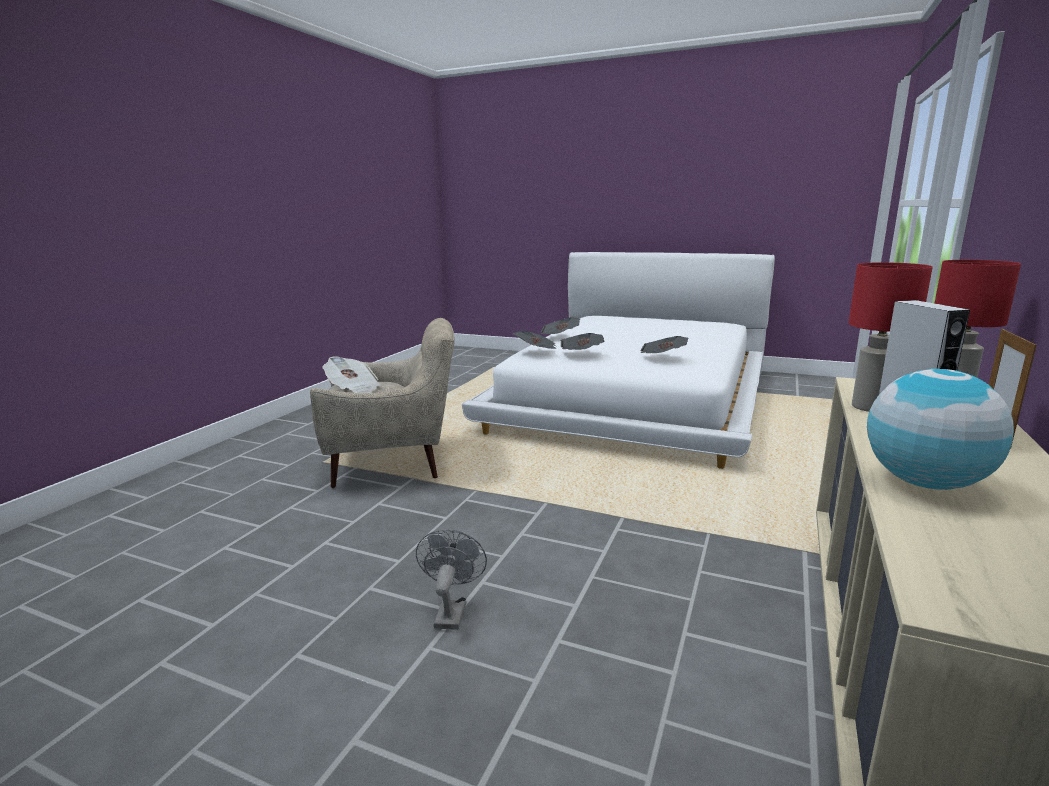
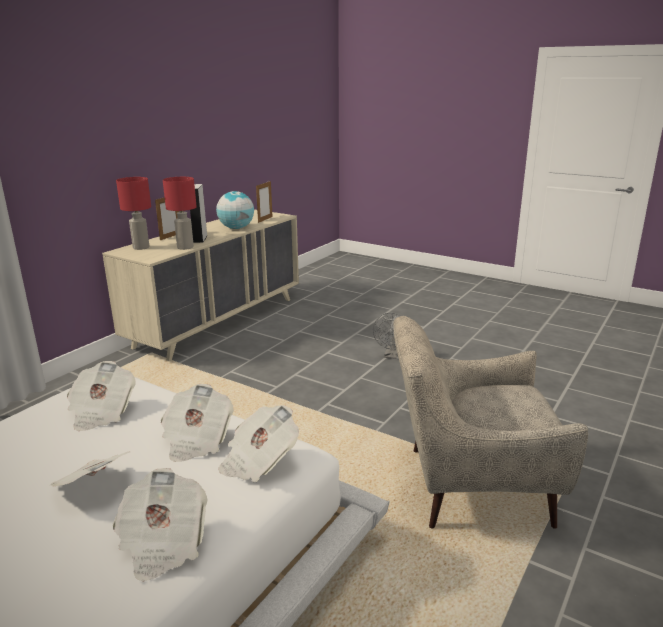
camera: 170 degrees left, 5 degrees up
(353, 390) = (518, 405): newspaper -> newspaper (94, 486)
(955, 555) = (265, 219): none -> picture frame

